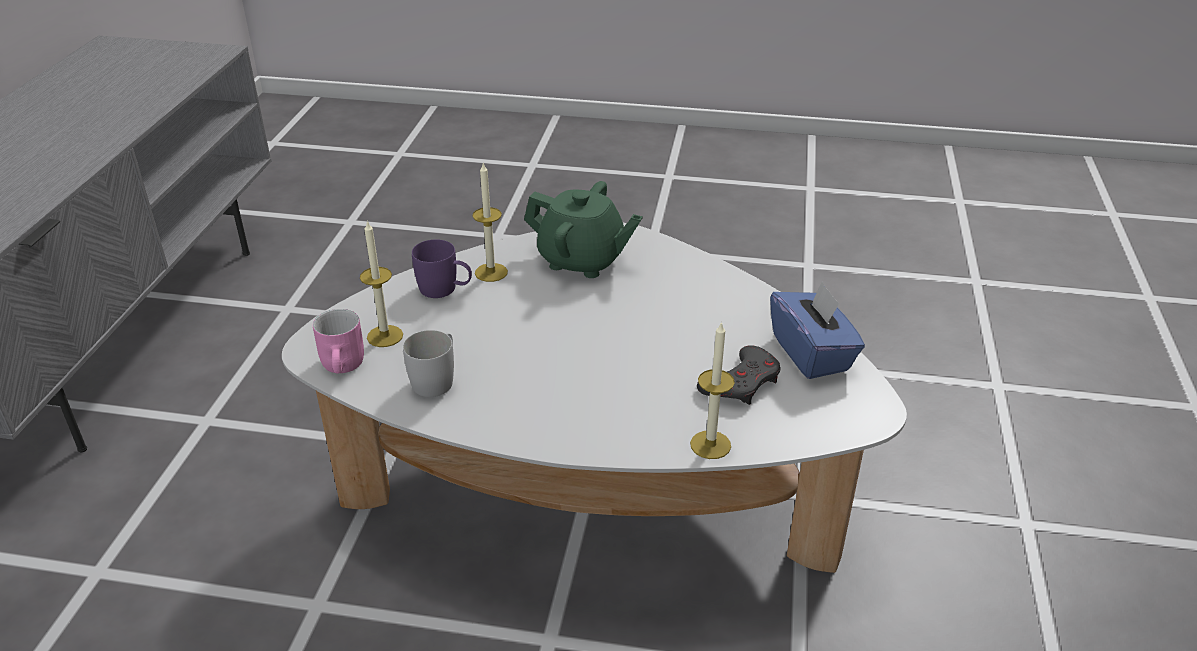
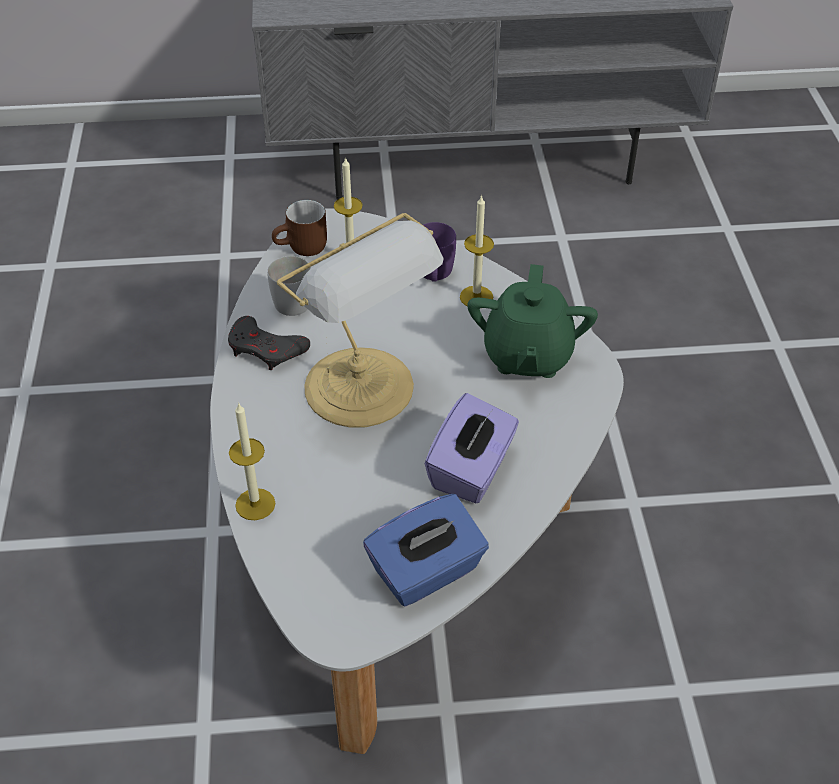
camera: 75 degrees right, 10 degrees up
(346, 366) = (303, 249): pink mug -> brown mug
(583, 356) = (363, 390): none -> table lamp
(705, 312) = (472, 470): none -> purple tissue box
(741, 382) = (357, 516): grey game controller -> grey game controller (266, 348)

